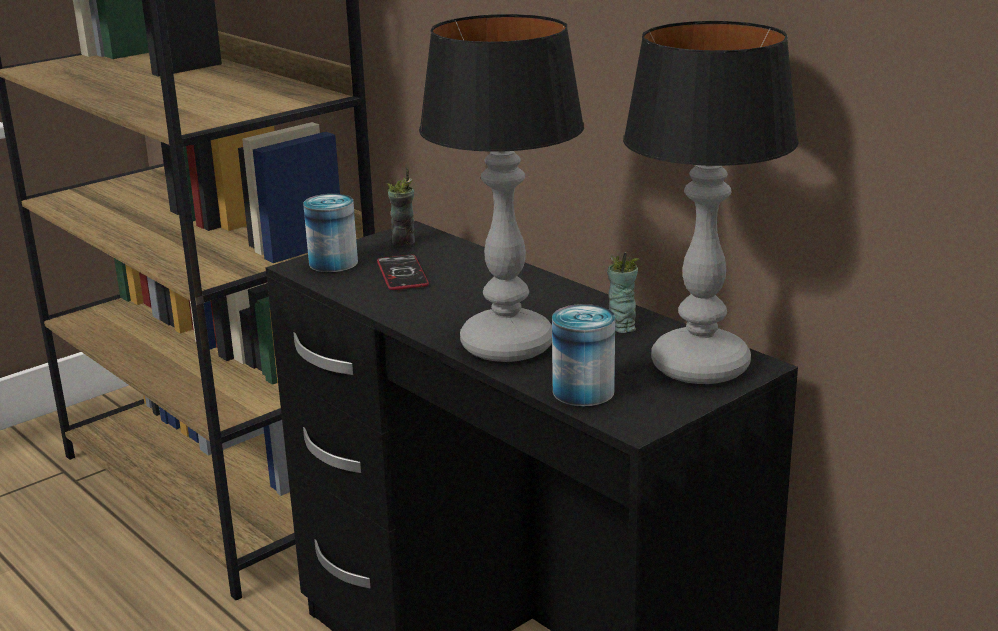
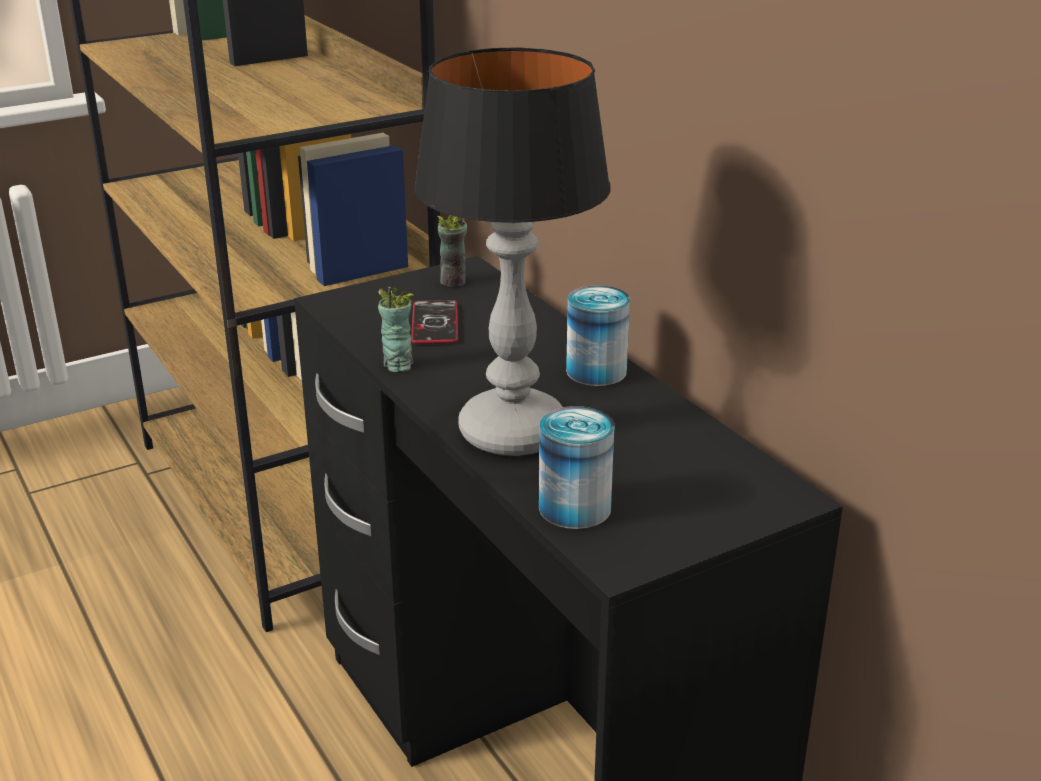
camera: 10 degrees right, 5 degrees up
(333, 263) = (367, 301): can -> can (596, 371)
(621, 327) = (652, 424): cup -> cup (397, 365)
(700, 365) = (725, 489): table lamp -> none

